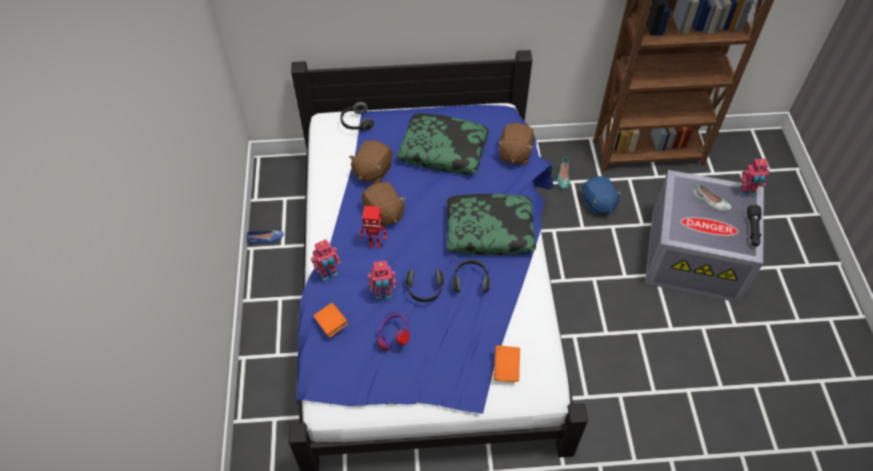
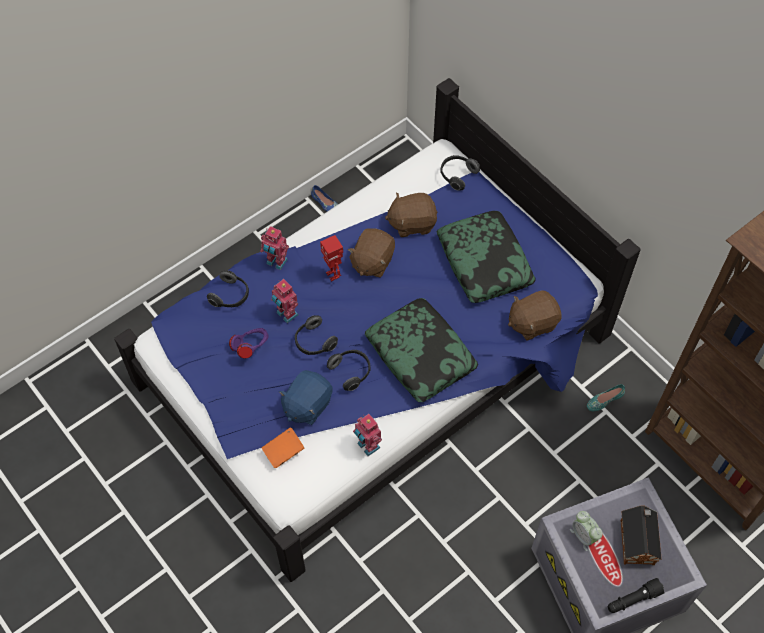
camera: 55 degrees right, 5 degrees up
(331, 324) = (231, 296): orange book -> headphones
(598, 203) = (597, 451): blue plush toy -> blue plush toy (307, 405)
(689, 228) = (584, 536): none -> alarm clock
(710, 202) = (637, 540): white shoe -> toy house
(746, 192) = (682, 571): toy robot -> toy robot (367, 446)

